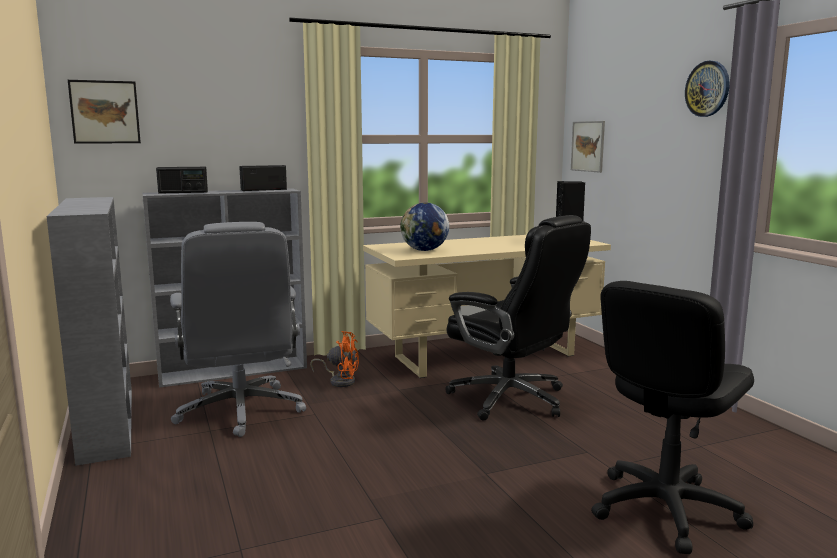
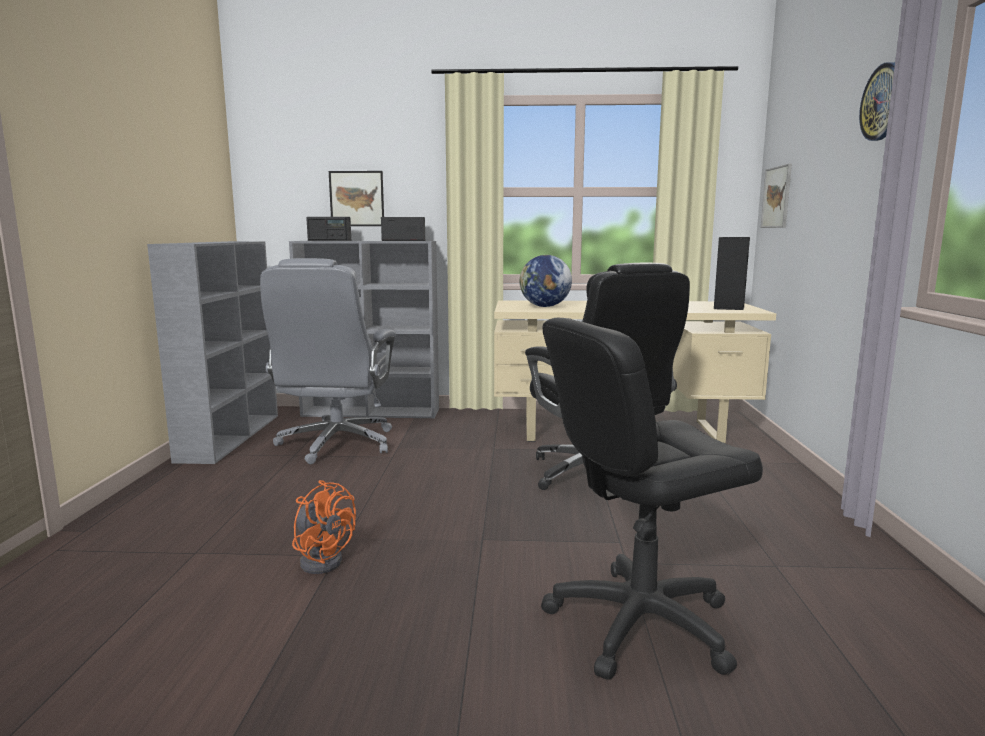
camera: 25 degrees right, 0 degrees up
(105, 112) = (273, 168): picture -> picture (357, 198)
(340, 381) = (449, 433): orange fan -> orange fan (322, 559)

